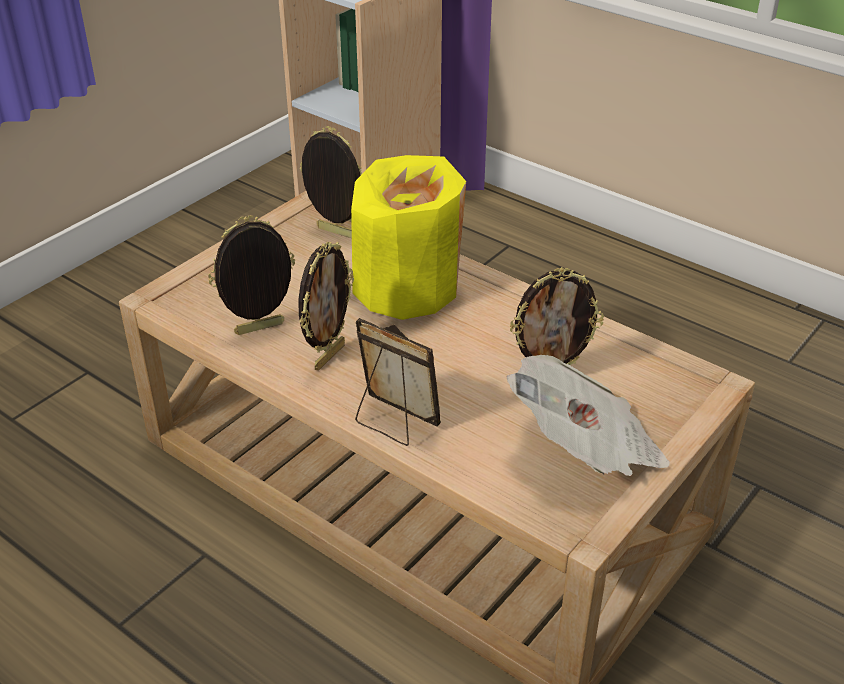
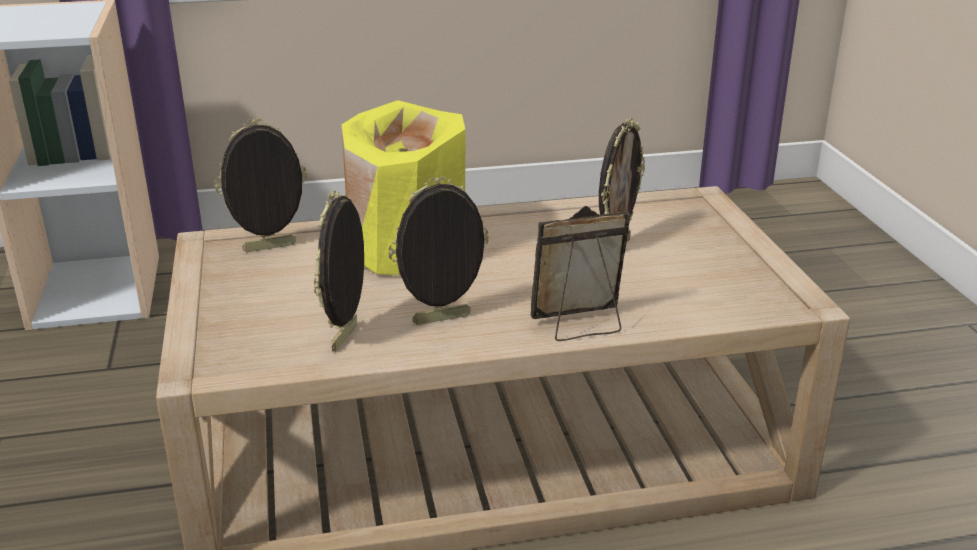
camera: 50 degrees left, 10 degrees down
(328, 356) = (442, 320): picture frame -> picture frame turned 90 degrees counterclockwise
(586, 449) = (715, 266): newspaper -> none

